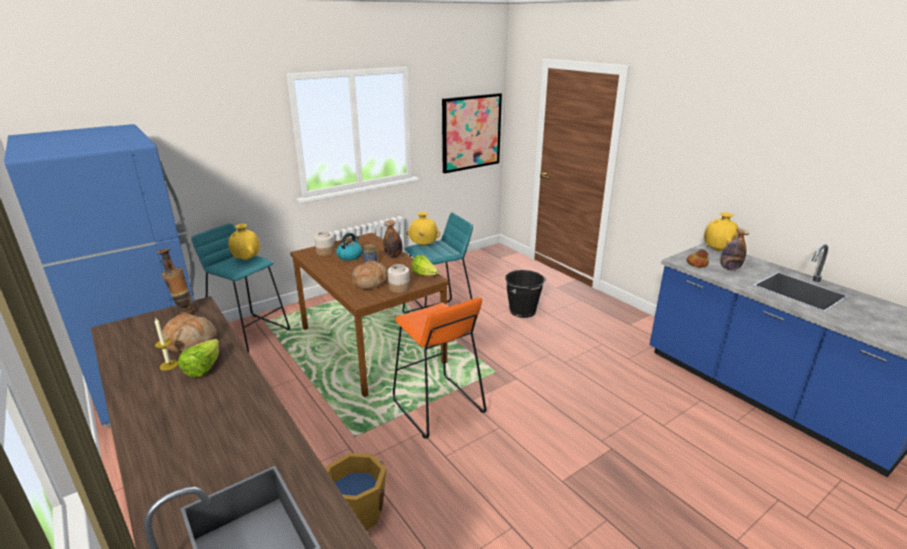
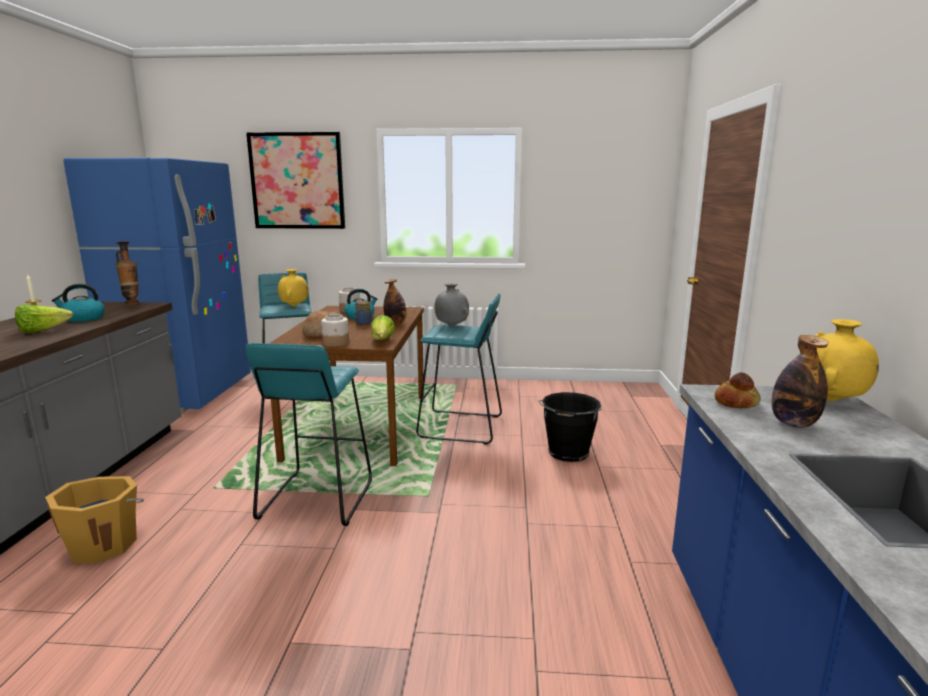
camera: 40 degrees right, 10 degrees down
(190, 342) = (83, 318): bread -> kettle
(423, 245) = (451, 326): yellow vase -> grey vase
(437, 407) = (316, 499): orange stool -> turquoise stool
(471, 132) = (615, 218): picture -> picture (297, 181)

